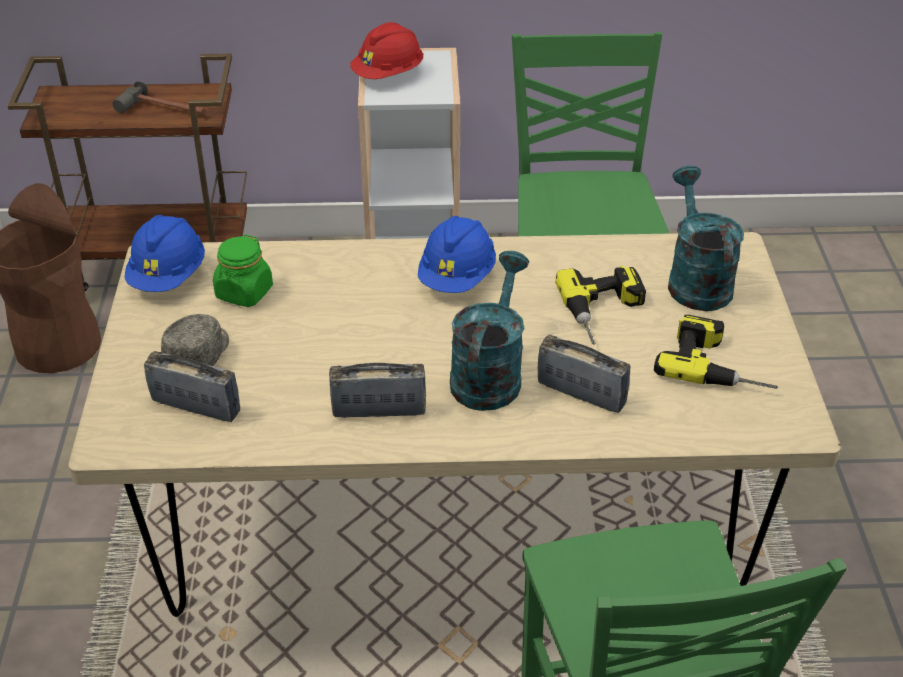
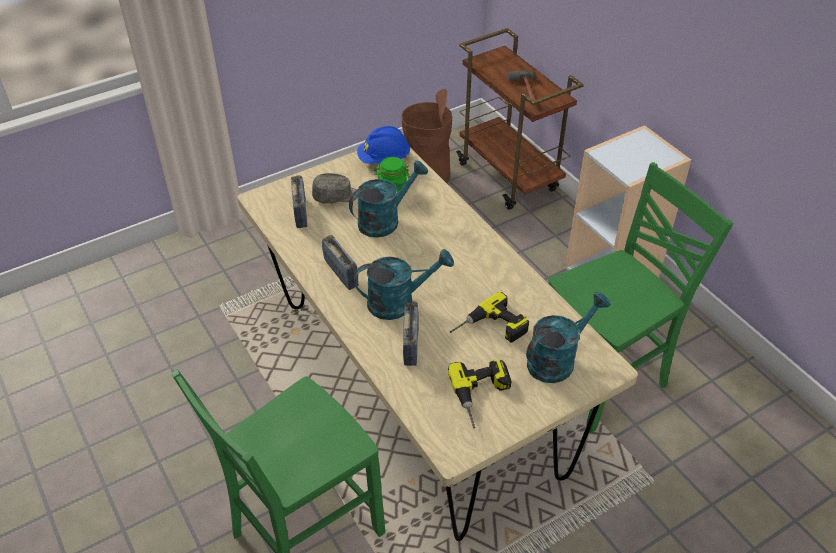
camera: 60 degrees right, 5 degrees up
(305, 325) = (385, 220): none -> turquoise watering can
(388, 75) = (628, 147): red hard hat -> none
(457, 278) = (469, 257): blue hard hat -> none

